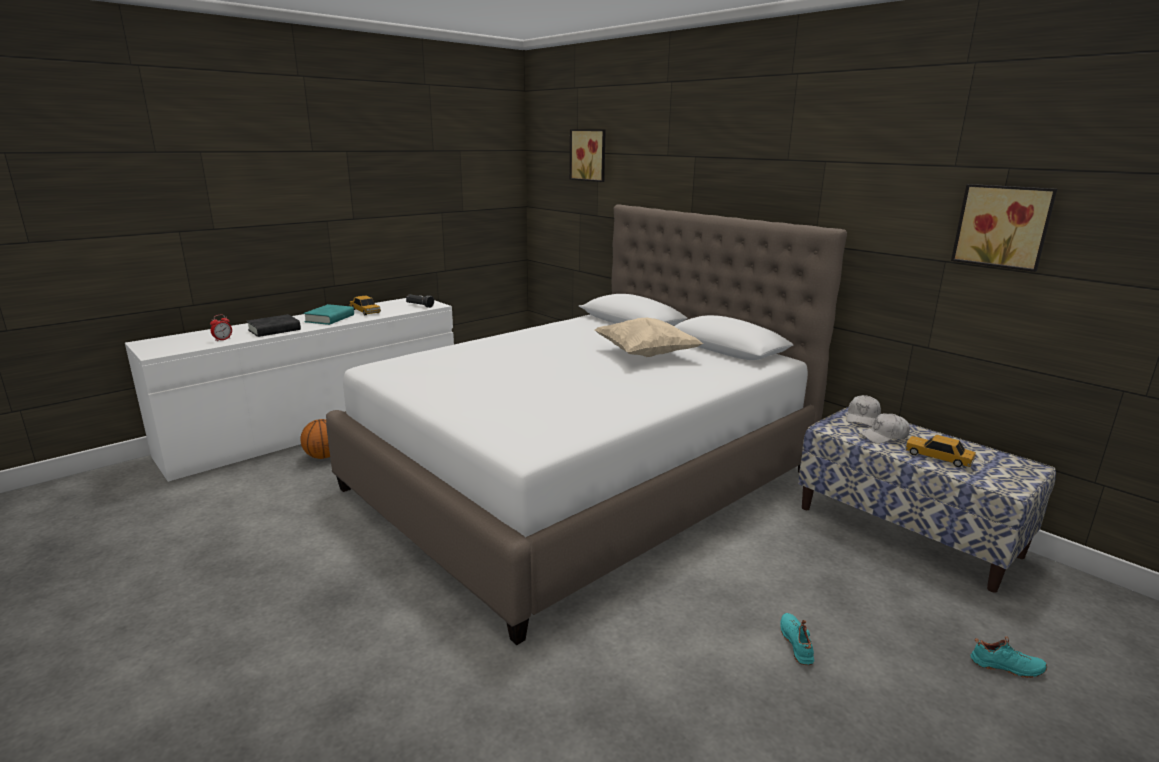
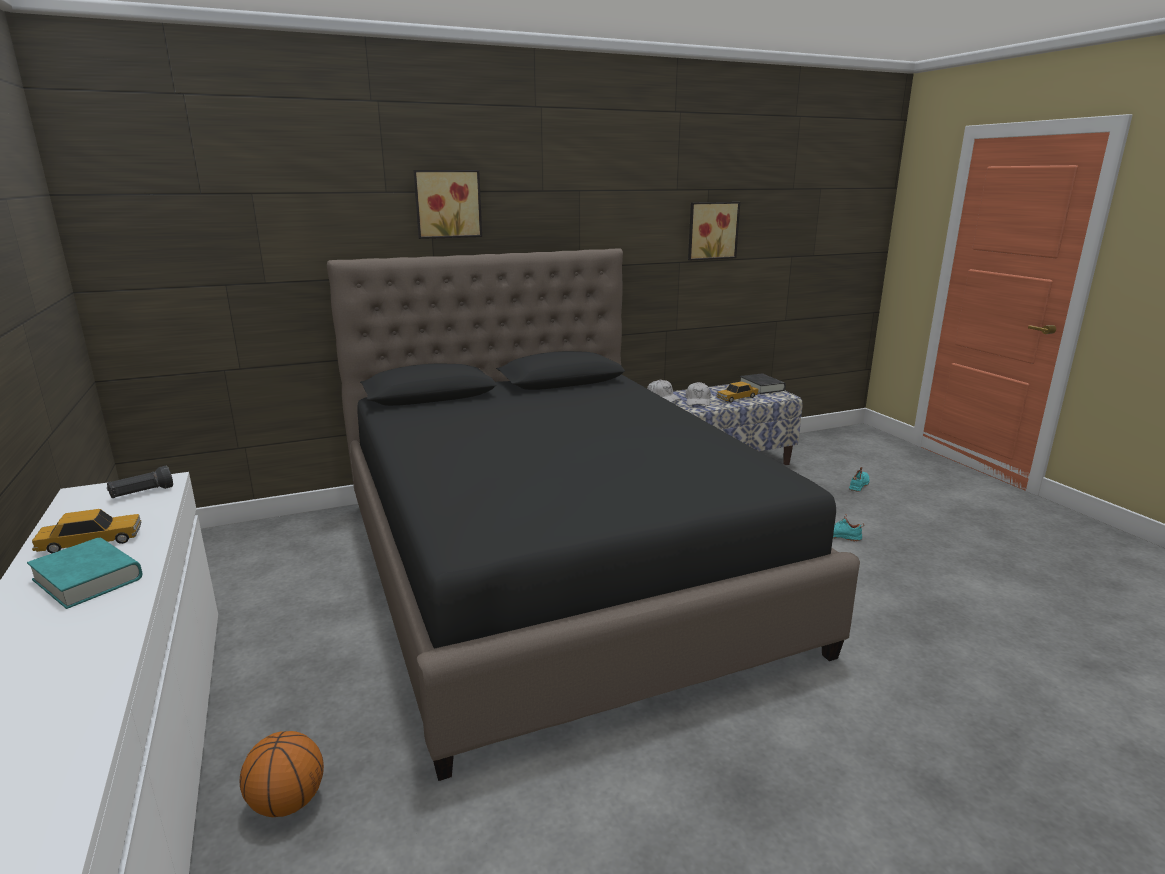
camera: 70 degrees left, 0 degrees up
(223, 339) = (56, 725): alarm clock -> none
(274, 330) = (78, 647): black book -> black book (761, 387)
(582, 480) = (556, 569): white bed -> black bed
(589, 155) = (236, 197): picture -> picture (447, 204)
(645, 354) = (555, 408): beige pillow -> none

